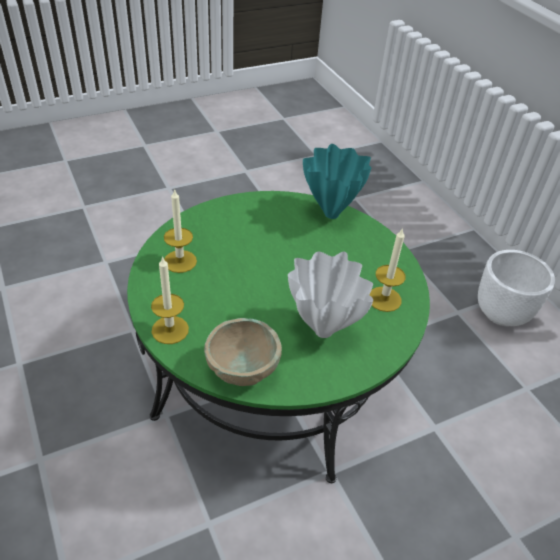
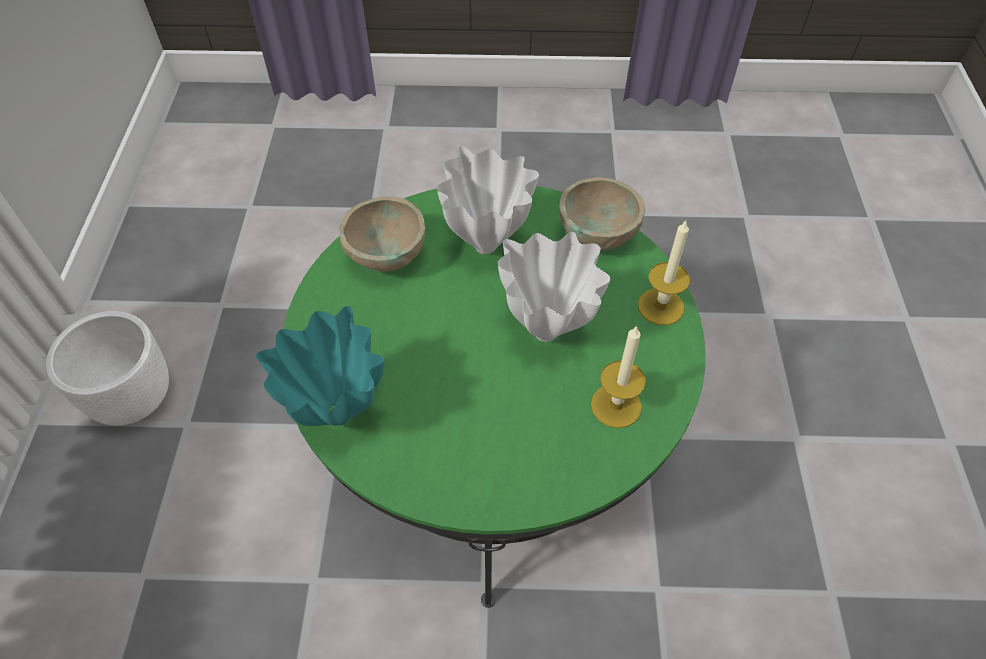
camera: 150 degrees left, 10 degrees up
(242, 286) = (547, 333): none -> white vase
(384, 299) = (386, 257): candle -> beige bowl

